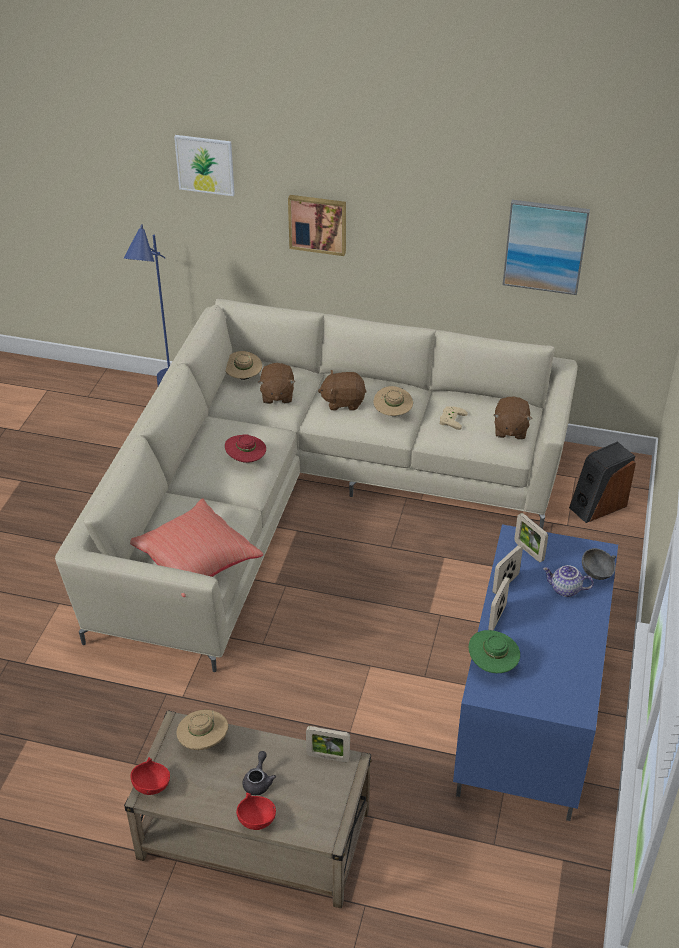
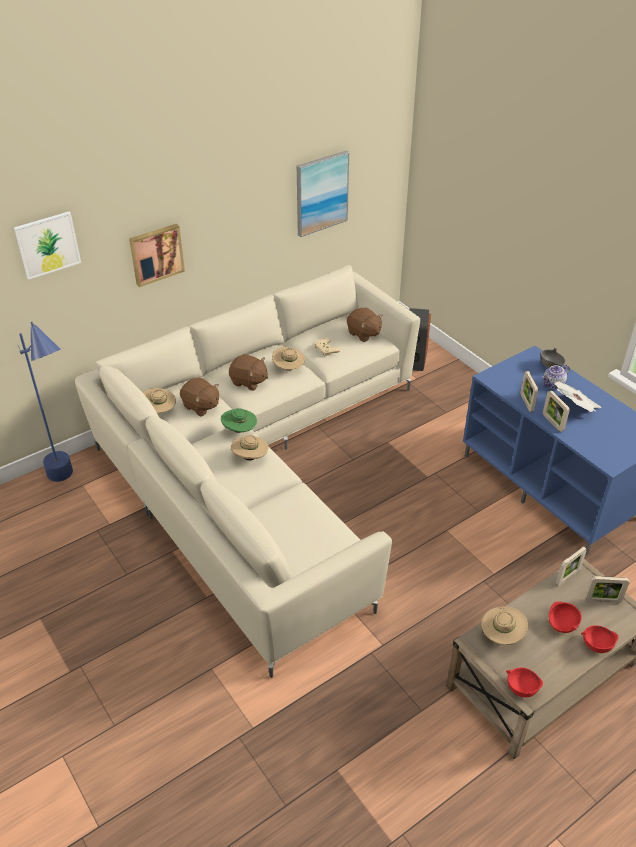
camera: 50 degrees left, 0 degrees up
(195, 562) = (326, 540): red pillow -> none
(246, 460) = (250, 457): red hat -> beige hat
(258, 781) = (562, 625): grey teapot -> red bowl
(343, 402) = (249, 382): brown plush toy -> brown plush toy turned 105 degrees counterclockwise
(492, 664) = (590, 446): green hat -> green hat (239, 430)
(528, 551) = (507, 379): picture frame -> picture frame (602, 600)
(546, 624) = (575, 407): none -> newspaper

